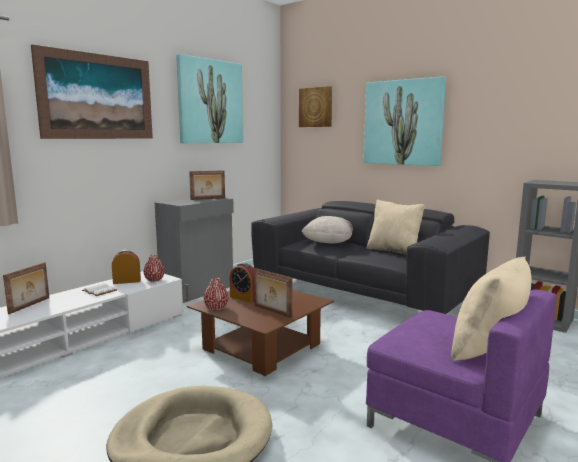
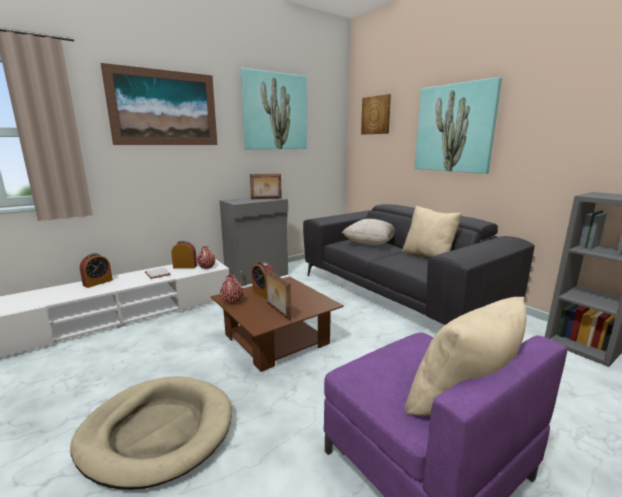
camera: 15 degrees right, 5 degrees up
(30, 305) = (98, 282): picture frame -> alarm clock

